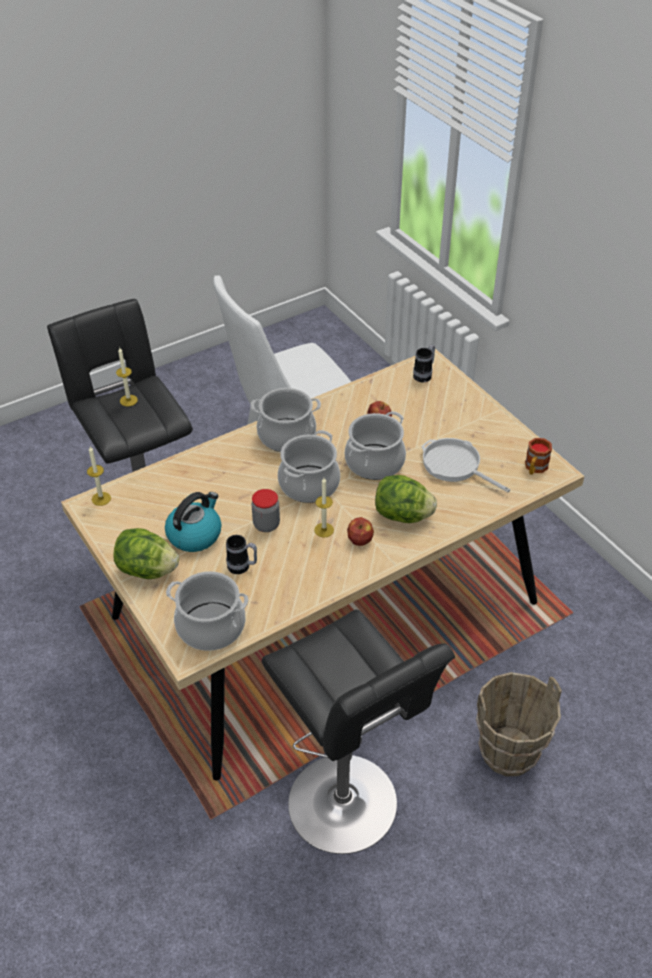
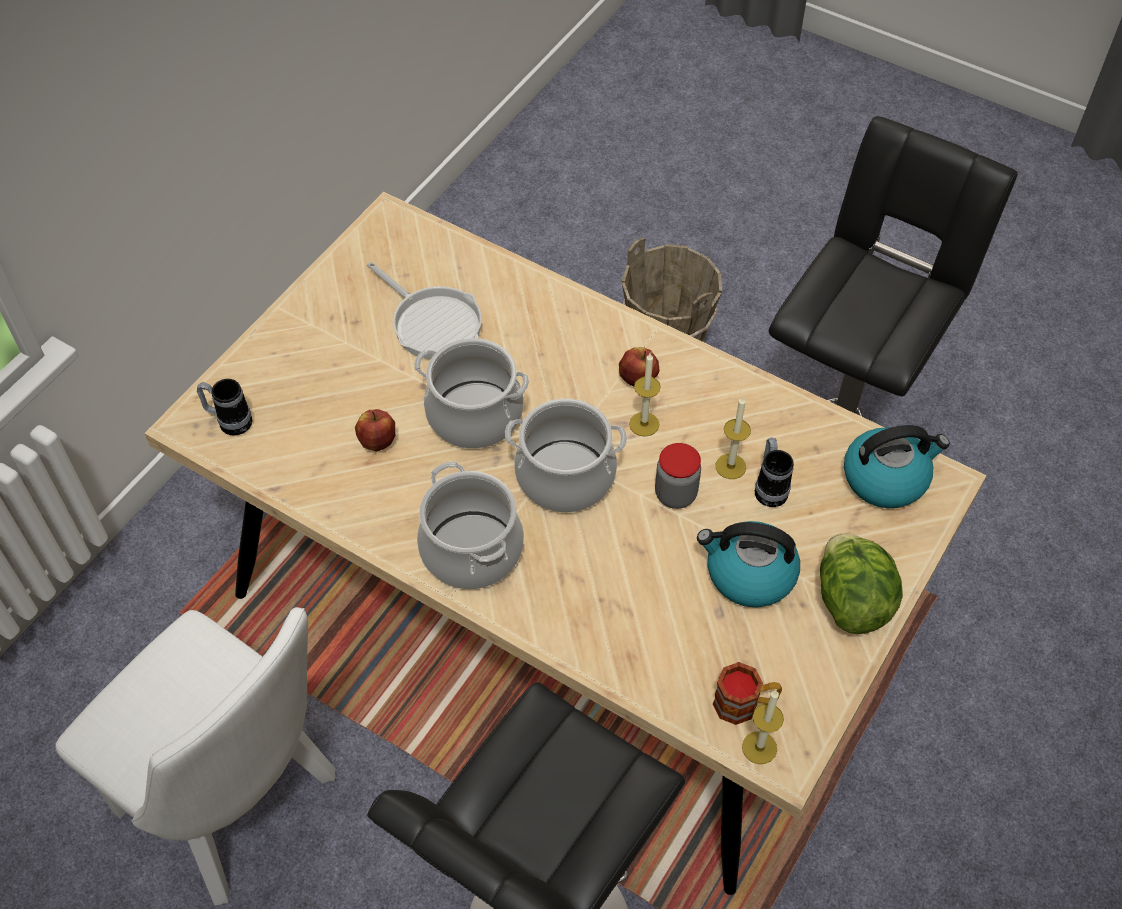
camera: 115 degrees left, 10 degrees up
(128, 400) = (532, 813): candle -> candle (730, 466)
(211, 626) = (886, 478): cooking pot -> kettle
(403, 516) = (565, 348): lettuce -> none
(454, 465) = (433, 323): frying pan -> frying pan turned 60 degrees counterclockwise
(534, 468) = (394, 240): mug -> mug (744, 704)

